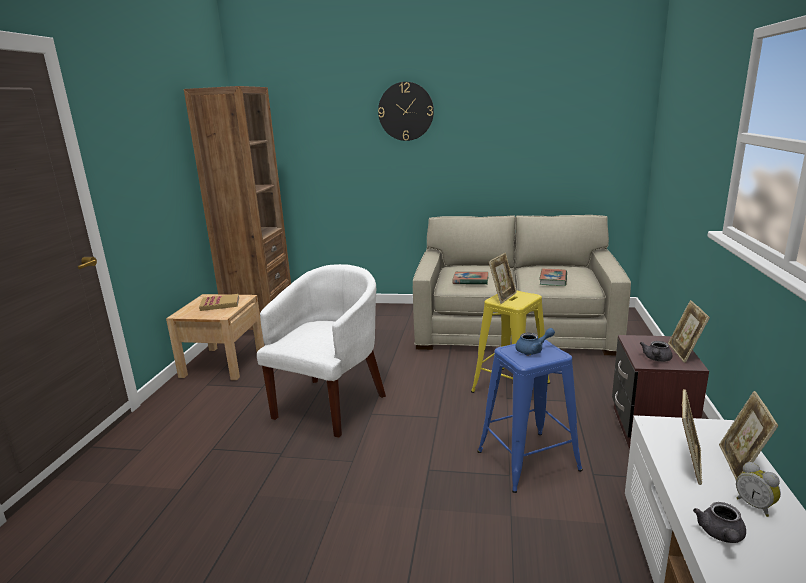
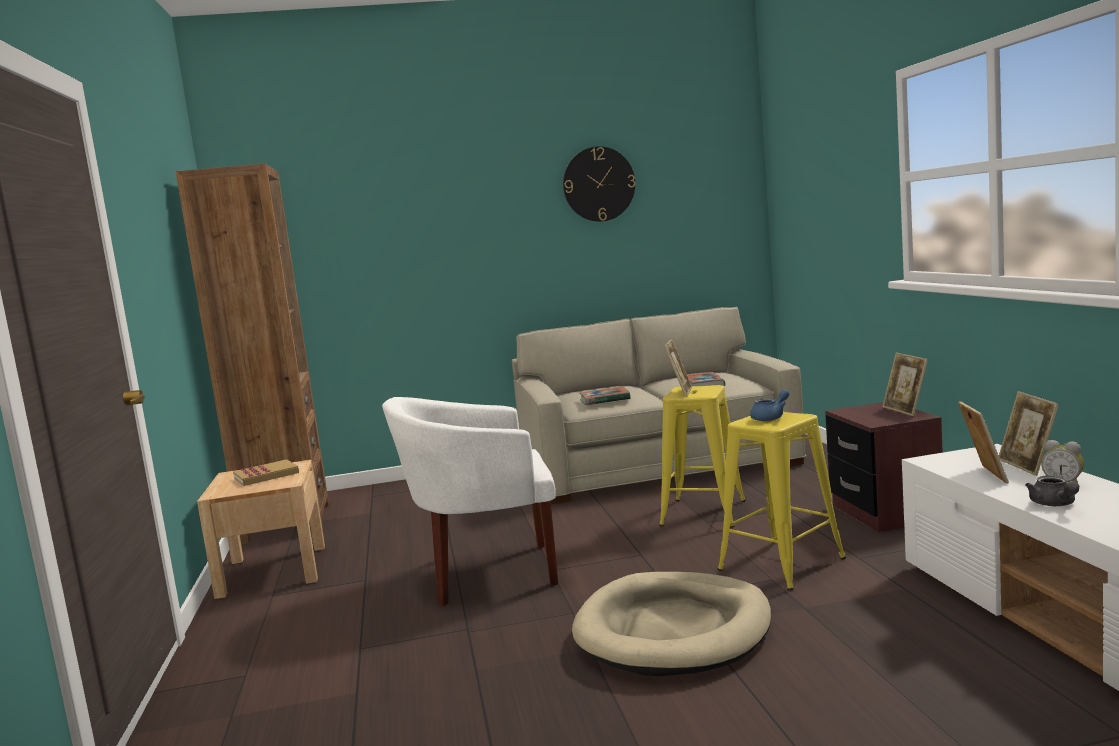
camera: 20 degrees left, 10 degrees down
(331, 404) = (486, 573): white armchair -> white armchair turned 105 degrees counterclockwise
(402, 505) = (673, 630): none -> beige dog bed
(406, 111) = (467, 198): wall clock -> wall clock (599, 184)
(528, 461) = (781, 564): blue stool -> yellow stool
(656, 359) = (883, 418): grey teapot -> none

